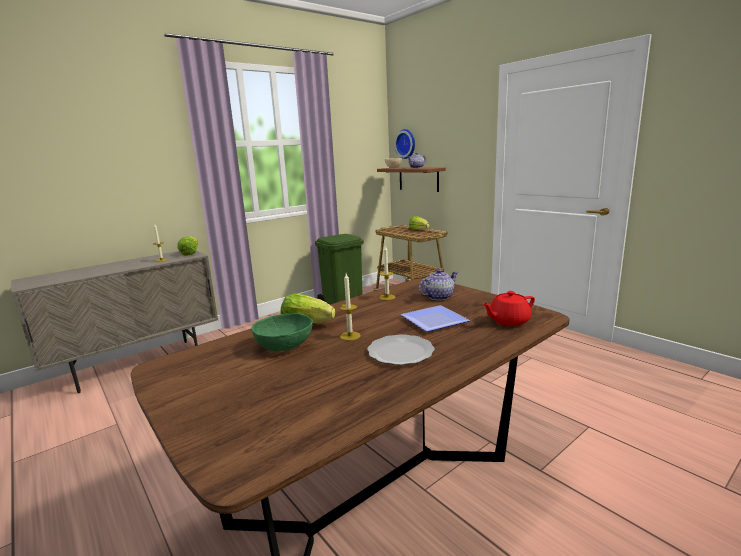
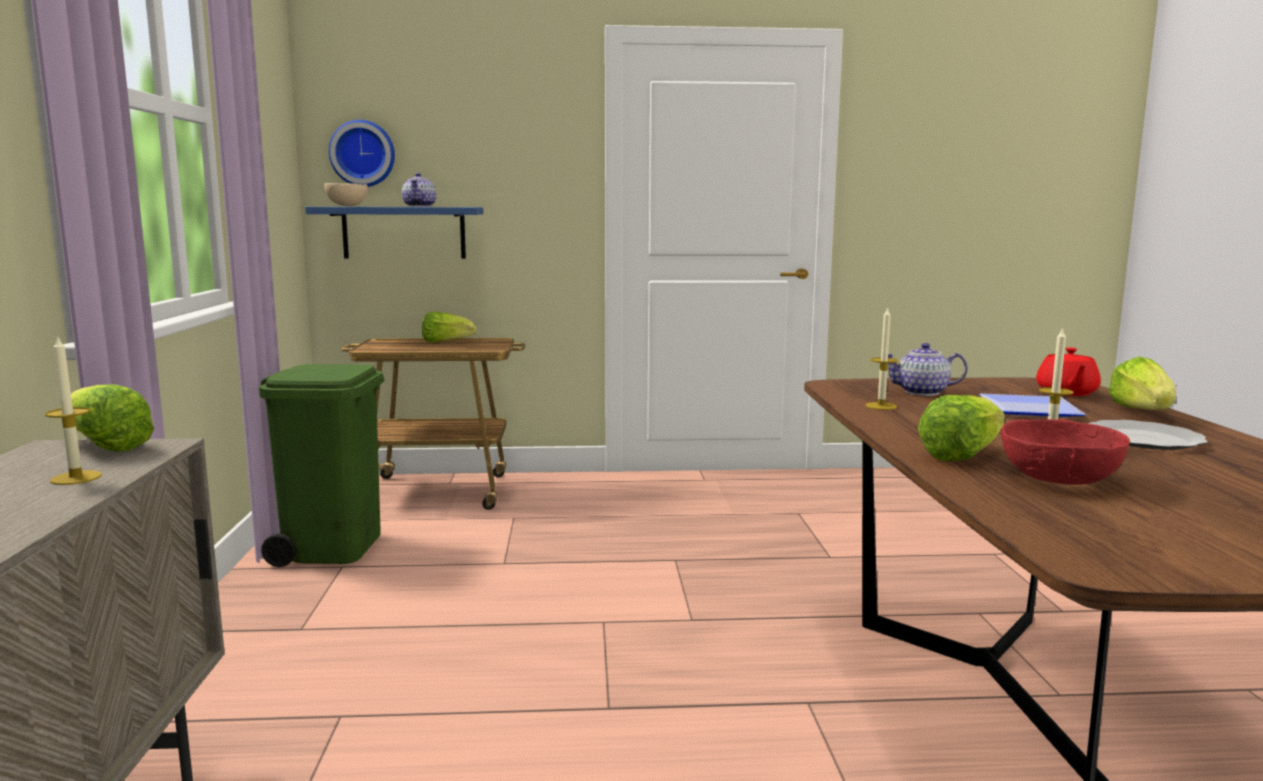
camera: 55 degrees left, 5 degrees down
(284, 346) = (1059, 478): green bowl -> red bowl
(418, 179) = (404, 232): brown shelf -> blue shelf
(438, 297) = (923, 392): teapot -> teapot turned 90 degrees counterclockwise
(484, 344) = (1142, 412): none -> lettuce

